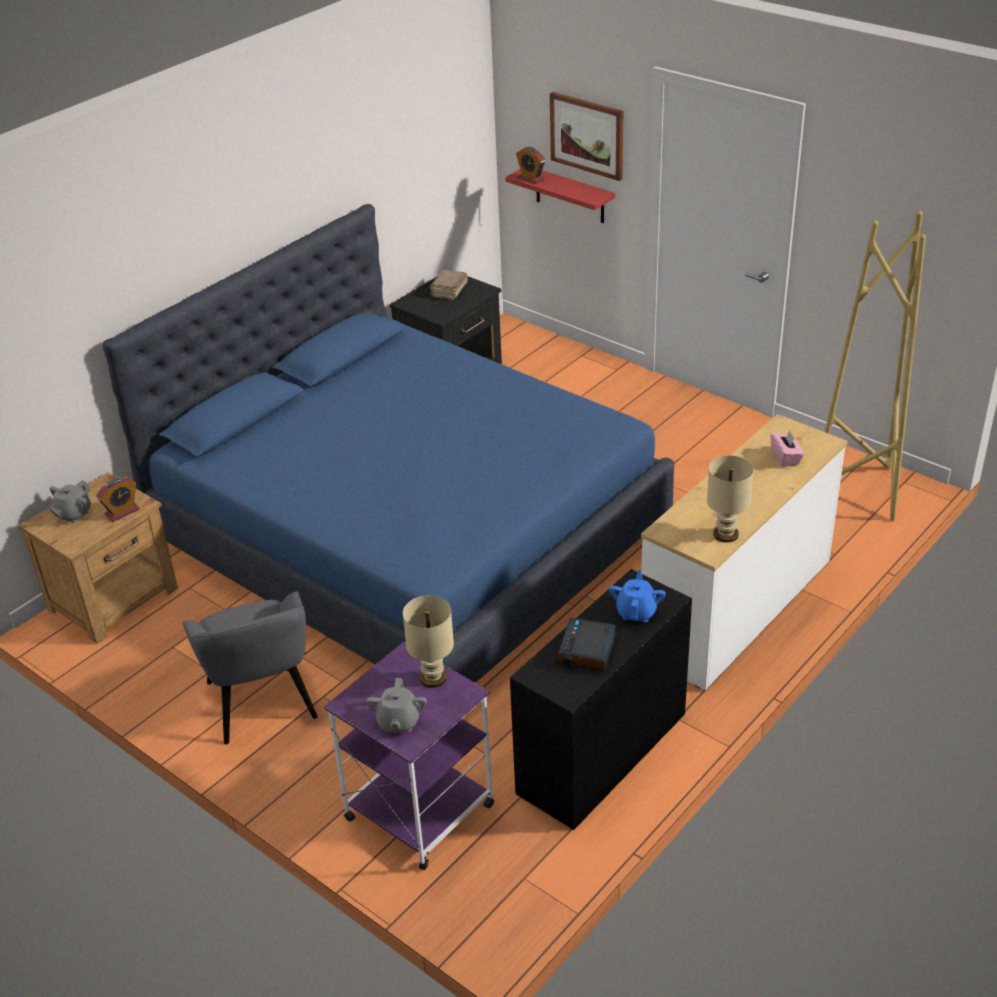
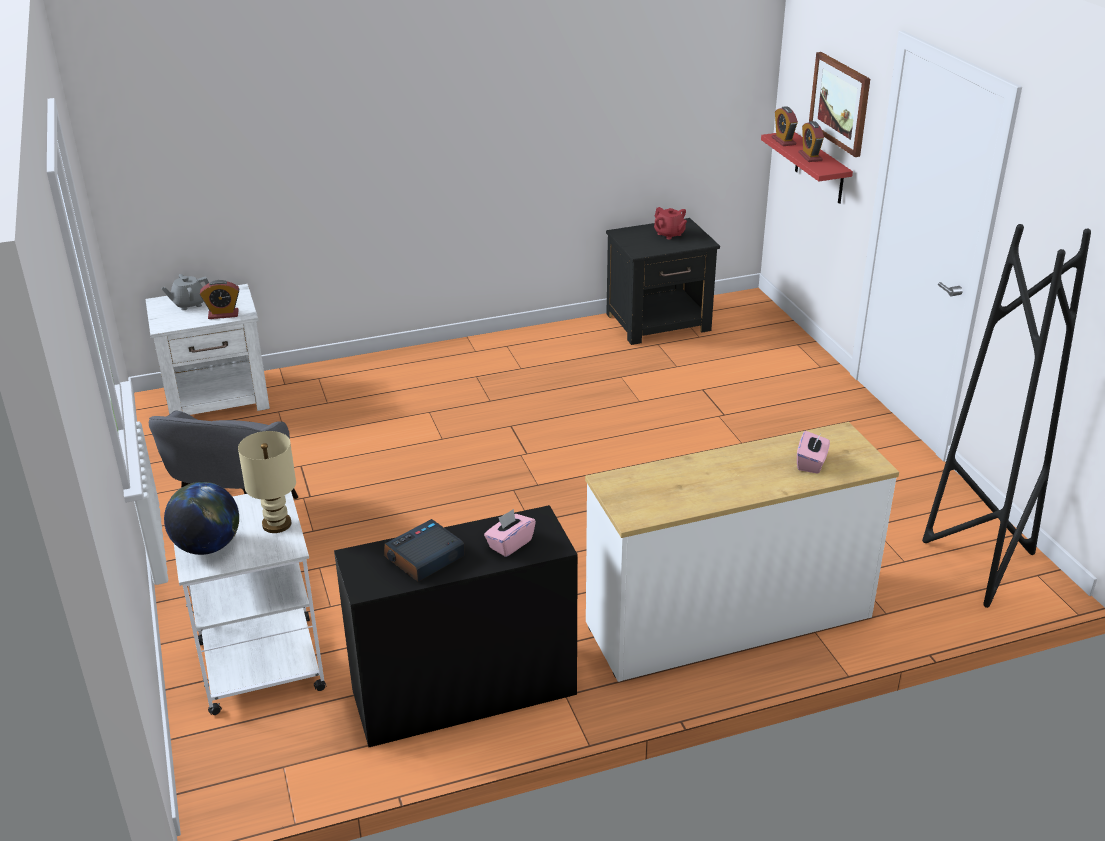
camera: 30 degrees right, 5 degrees down
(115, 598) = (219, 399): brown nightstand -> white nightstand
(398, 722) = (208, 547): grey teapot -> globe
(409, 533) = (490, 435): blue bed -> none
(418, 809) = (261, 662): purple cart -> white cart
(448, 291) = (669, 234): brown book -> red teapot
(568, 188) = (810, 157): none -> alarm clock
(636, 612) = (510, 544): blue teapot -> pink tissue box
(726, 534) = (667, 508): beige table lamp -> none
(865, 492) = (981, 567): yellow clothes rack -> black clothes rack

